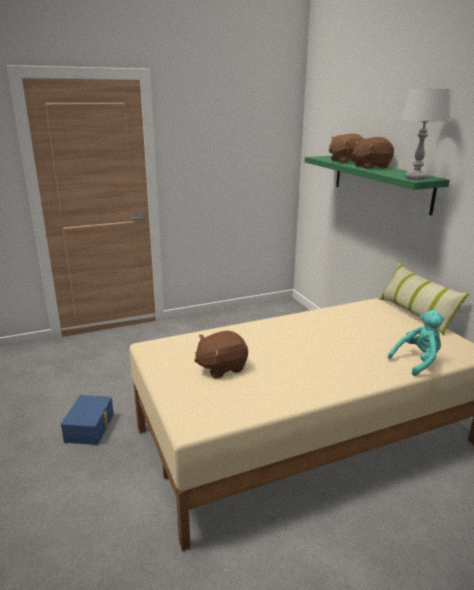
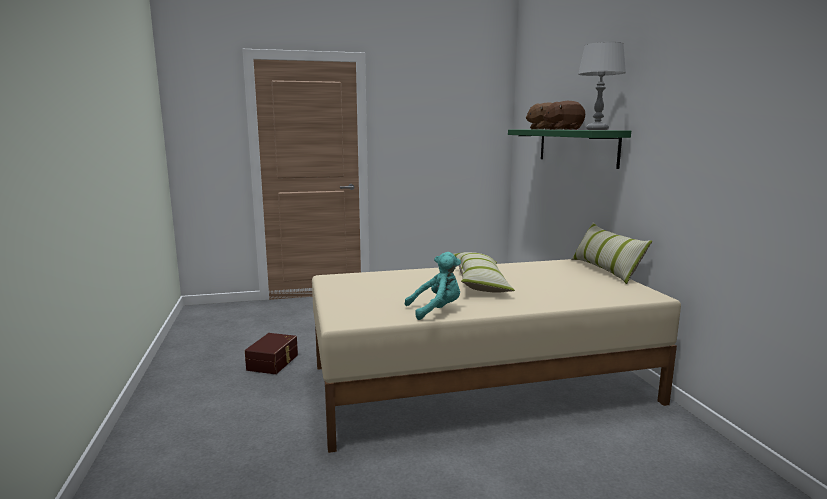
camera: 10 degrees right, 10 degrees down
(91, 427) = (274, 362): blue storage box -> brown storage box
(221, 367) = (388, 292): brown plush toy -> none
(307, 344) = (480, 283): none -> pillow
(417, 361) = (587, 298): turquoise plush toy -> turquoise plush toy (436, 310)

